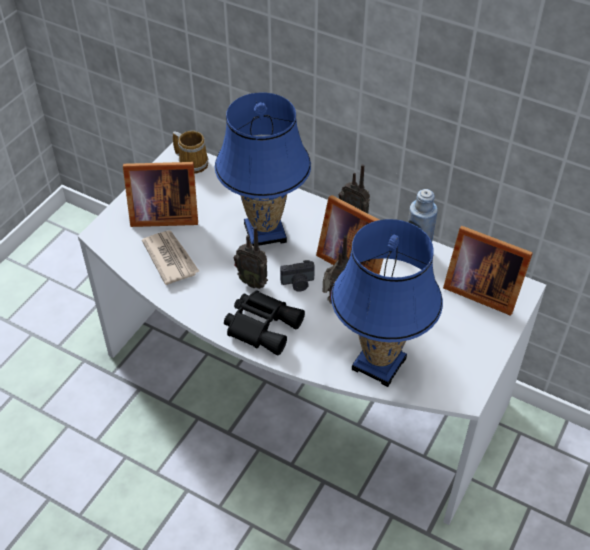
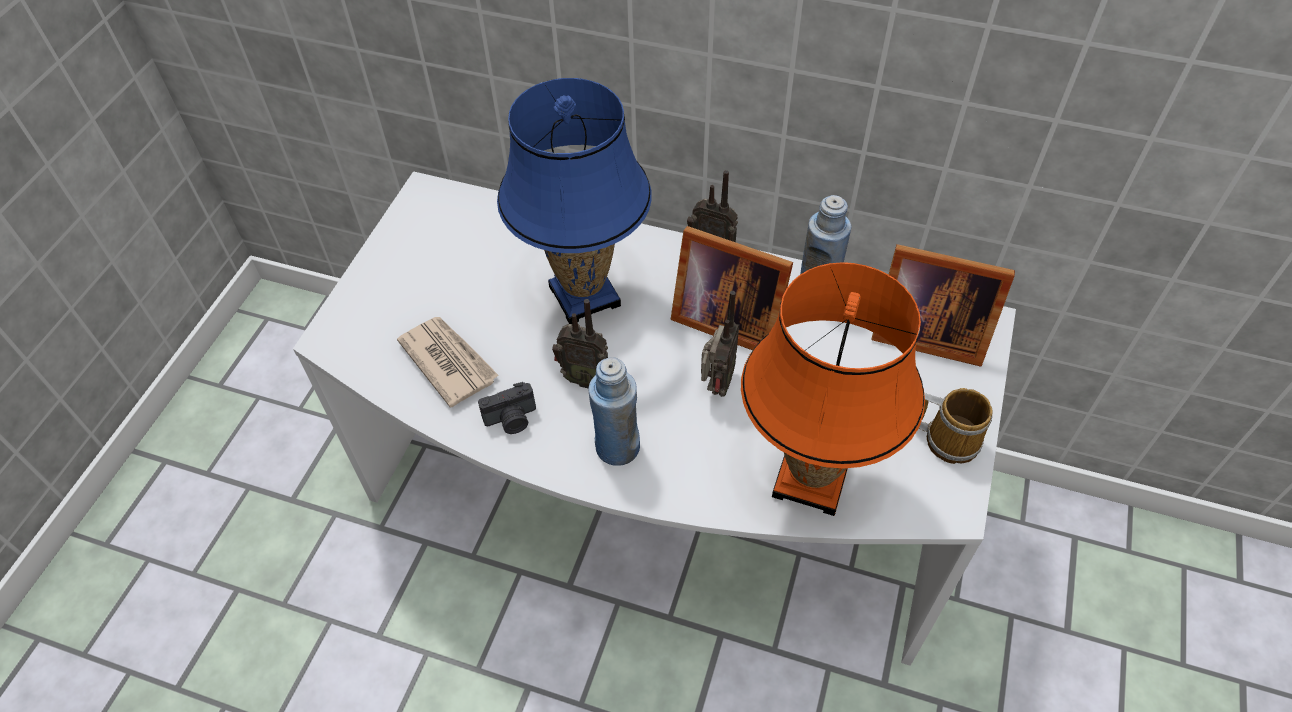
camera: 10 degrees left, 5 degrees up
(162, 215) = (419, 292): picture frame -> none
(192, 162) = (448, 202): mug -> mug (949, 438)
(262, 325) = (617, 447): black binoculars -> blue bottle
(298, 283) = (654, 369): camera -> camera (512, 420)
(379, 363) = (810, 479): blue table lamp -> orange table lamp

